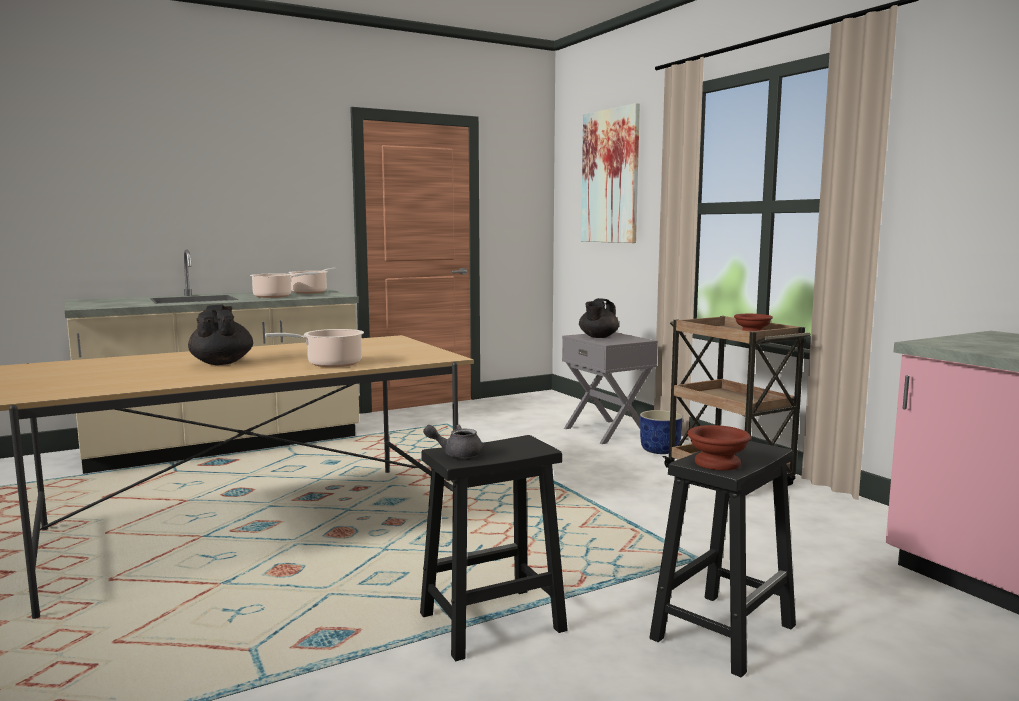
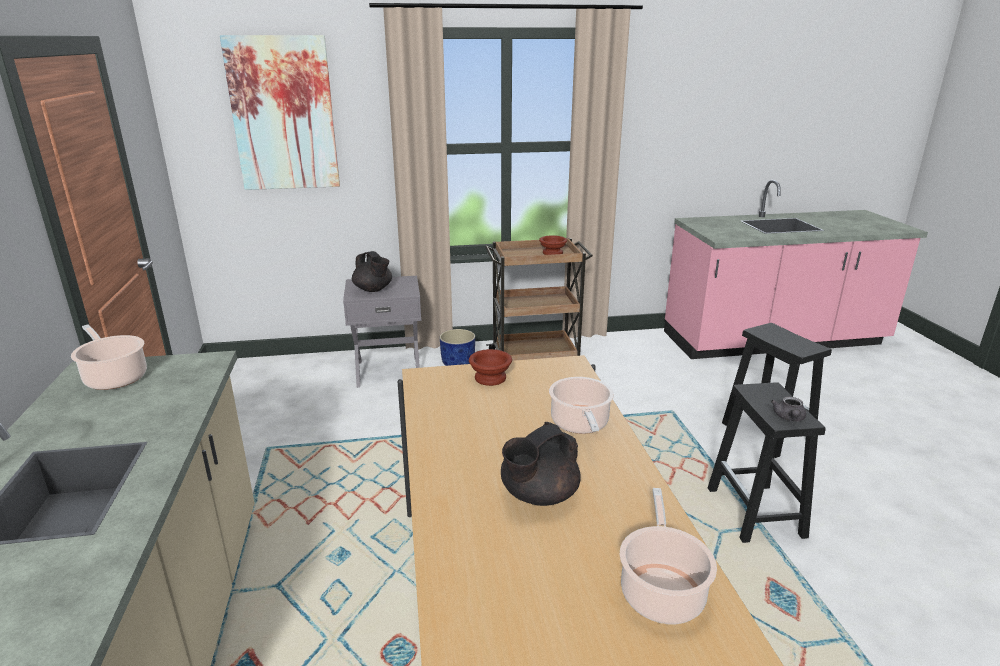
camera: 70 degrees left, 15 degrees up
(222, 363) = (538, 495): black teapot -> black teapot turned 45 degrees counterclockwise
(275, 296) = (144, 408): cooking pot -> cooking pot (661, 590)
(715, 463) = (802, 346): brown bowl -> brown bowl (489, 378)

